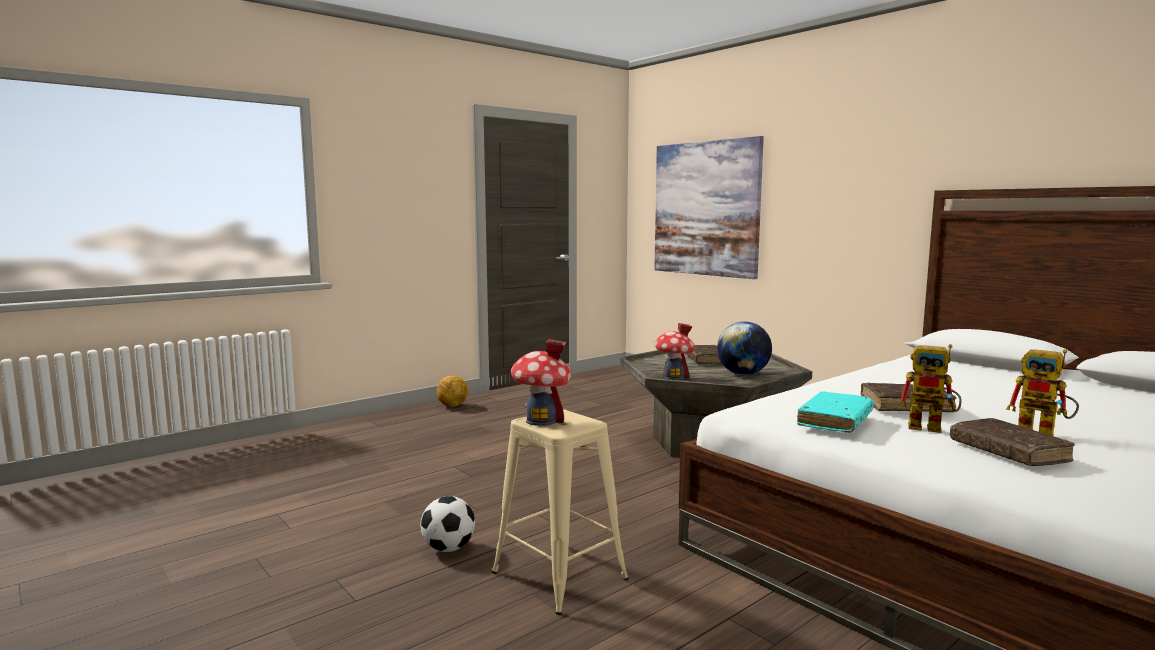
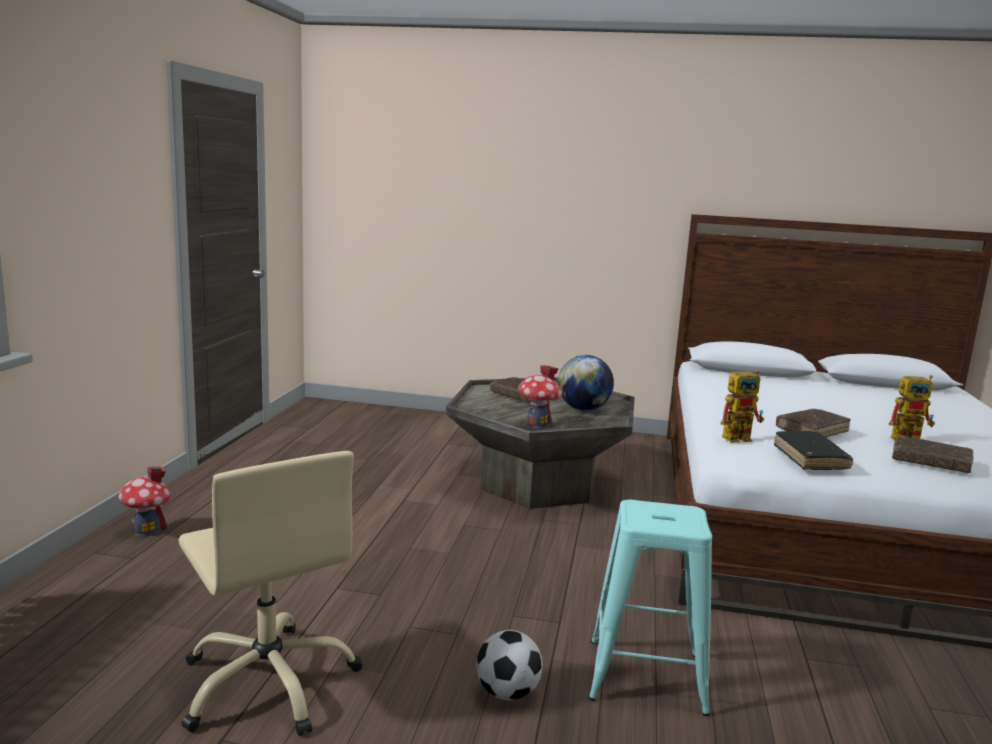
camera: 40 degrees left, 5 degrees up
(340, 498) = (269, 682): none -> beige office chair
(453, 406) = (186, 500): football -> none
(541, 420) = (651, 520): toy house -> toy house (147, 531)
(559, 576) = (646, 676): beige stool -> turquoise stool
(706, 208) = (426, 213): picture -> none
(835, 421) = (810, 458): turquoise book -> black book
(932, 428) = (859, 449): toy robot -> toy robot (740, 438)

